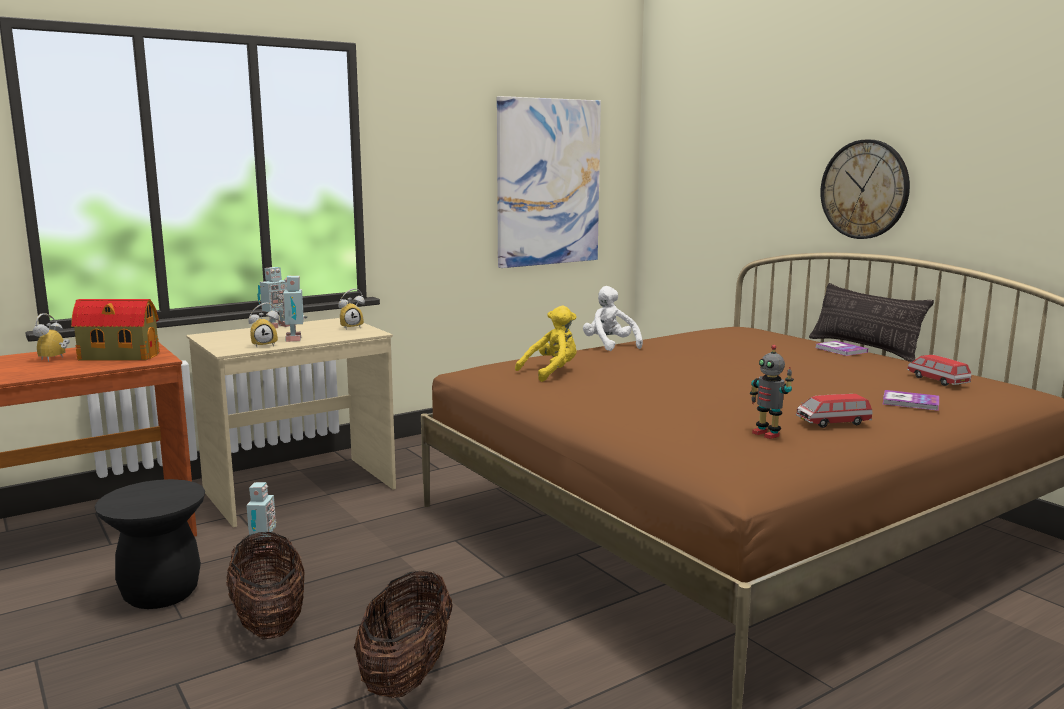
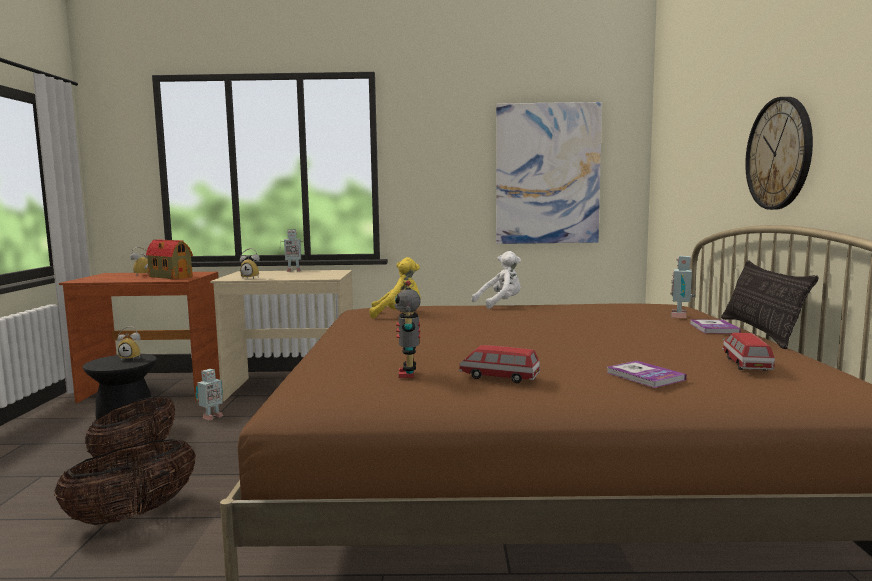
camera: 35 degrees right, 5 degrees down
(296, 339) = (277, 277): toy robot -> toy robot (681, 316)
(351, 327) = (330, 274): alarm clock -> alarm clock (132, 358)
(609, 345) = (500, 304): white plush toy -> white plush toy turned 60 degrees clockwise

